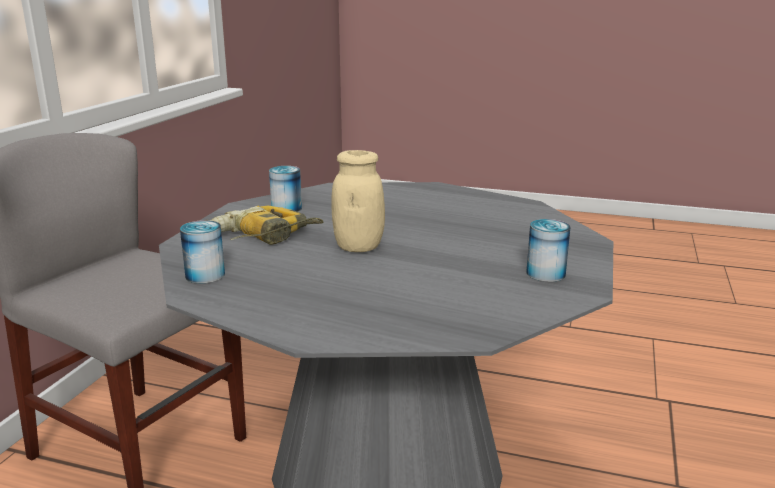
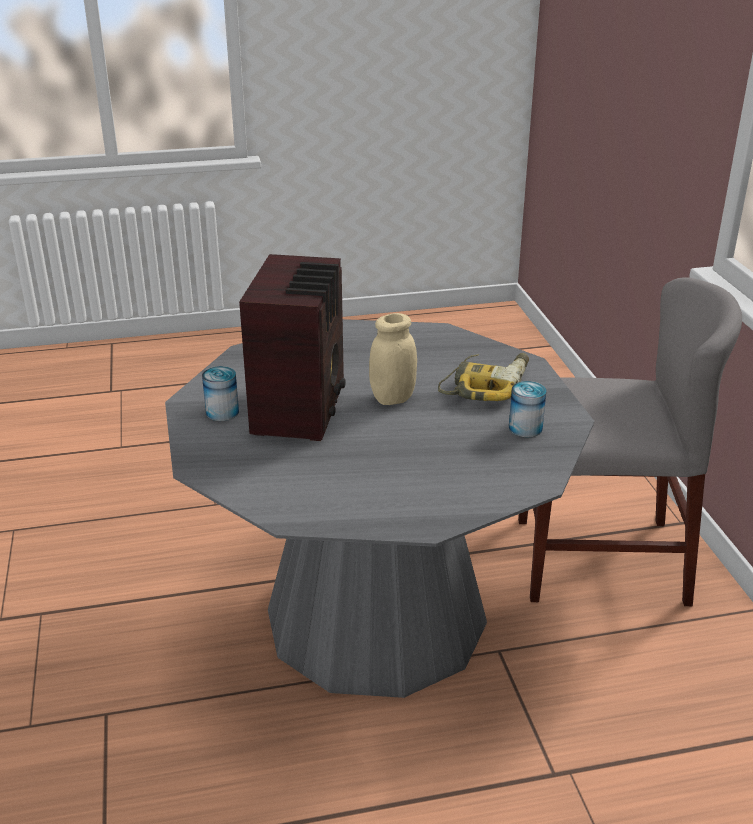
camera: 150 degrees right, 10 degrees up
(205, 275) = (461, 344): can -> none
(457, 259) = (301, 408): none -> radio

